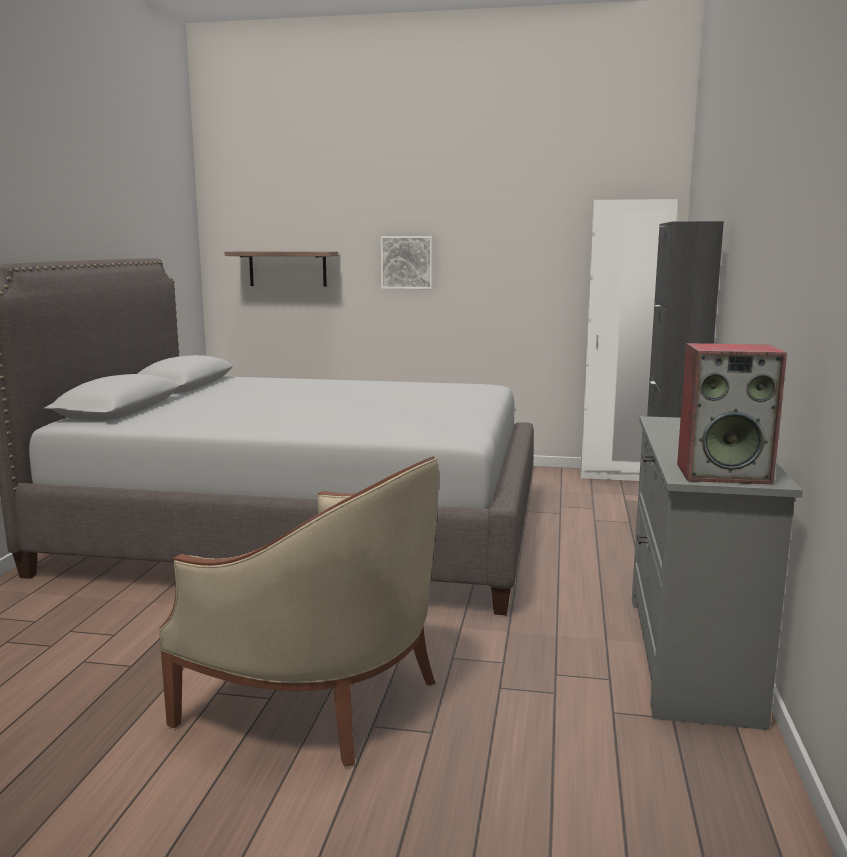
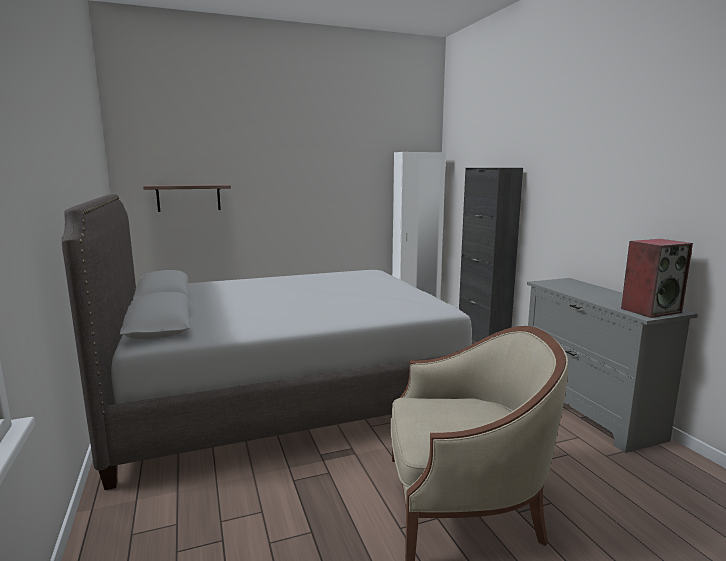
camera: 30 degrees left, 0 degrees up
(407, 262) = (279, 191): picture -> none

